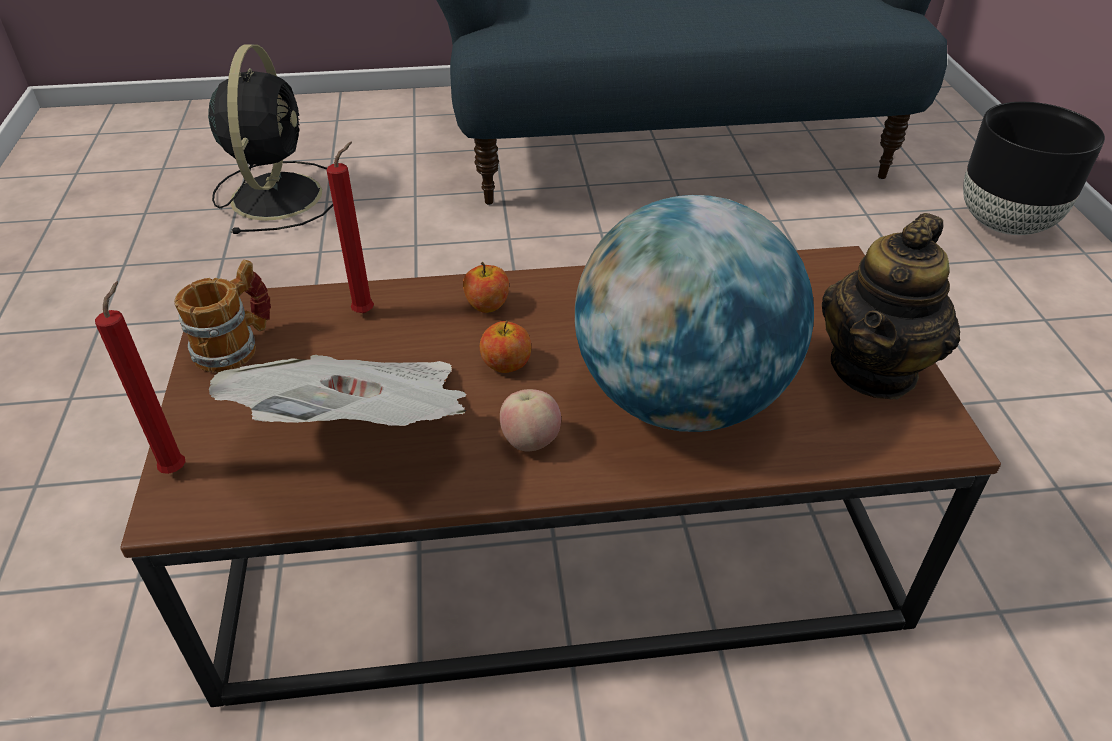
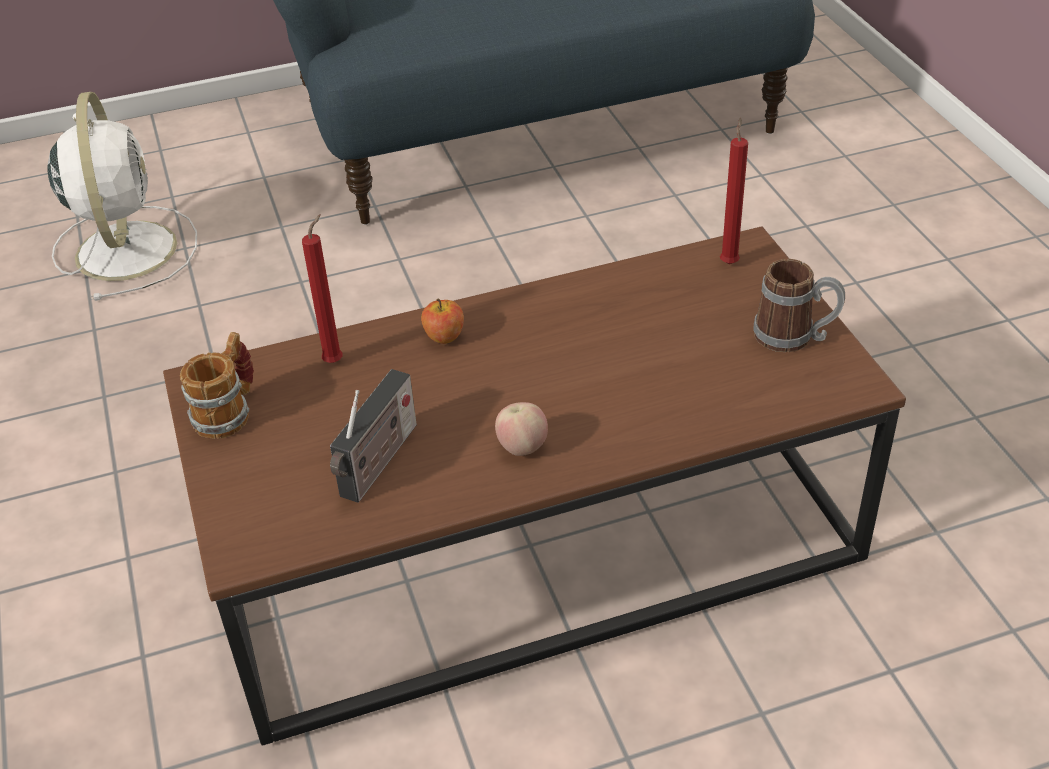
camera: 10 degrees left, 0 degrees up
(177, 467) = (226, 522): red candle -> red candle (729, 262)
(277, 194) = (126, 248): black fan -> white fan
(365, 432) = (377, 464): newspaper -> radio
(506, 365) = (480, 387): apple -> none
(680, 398) = (638, 390): globe -> none
(874, 369) = (794, 337): teapot -> mug
(1006, 224) = (899, 164): black planter -> none

